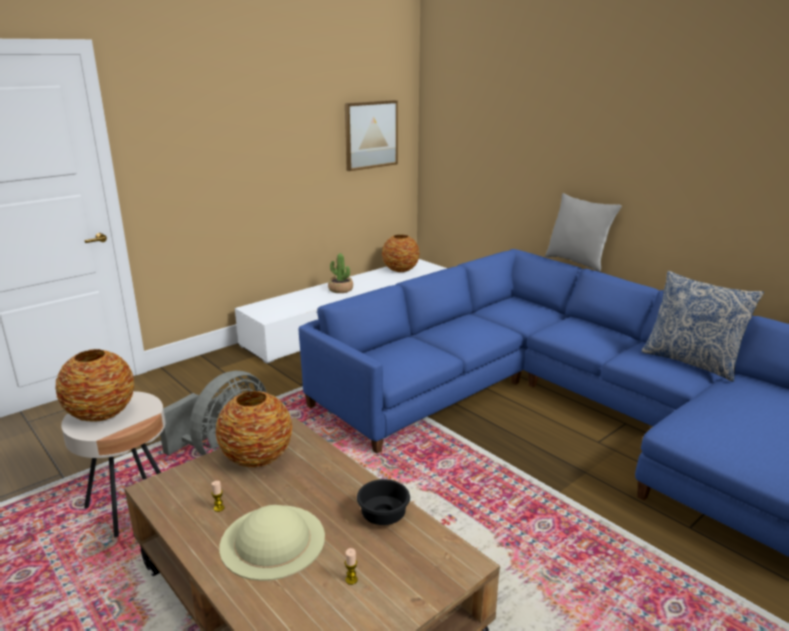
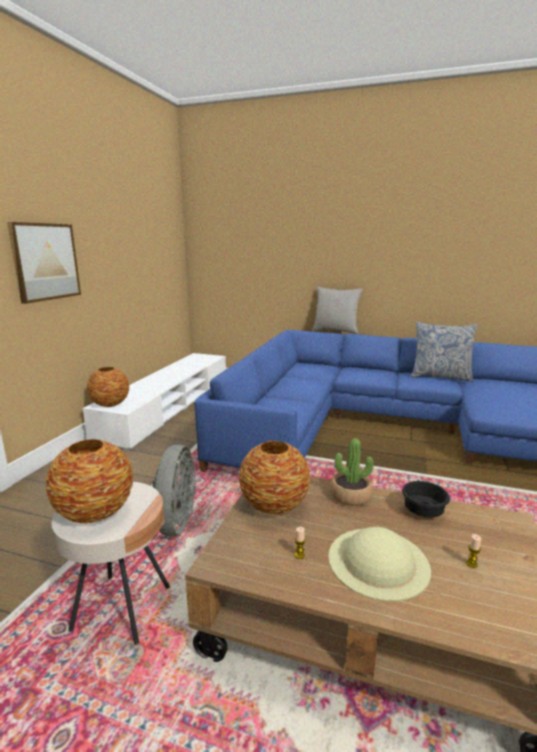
camera: 30 degrees left, 5 degrees down
(340, 289) = (161, 380): potted plant -> potted plant (350, 496)
(370, 135) = (160, 256): picture -> picture (45, 262)
(401, 270) = (191, 361): vase -> vase (110, 404)

